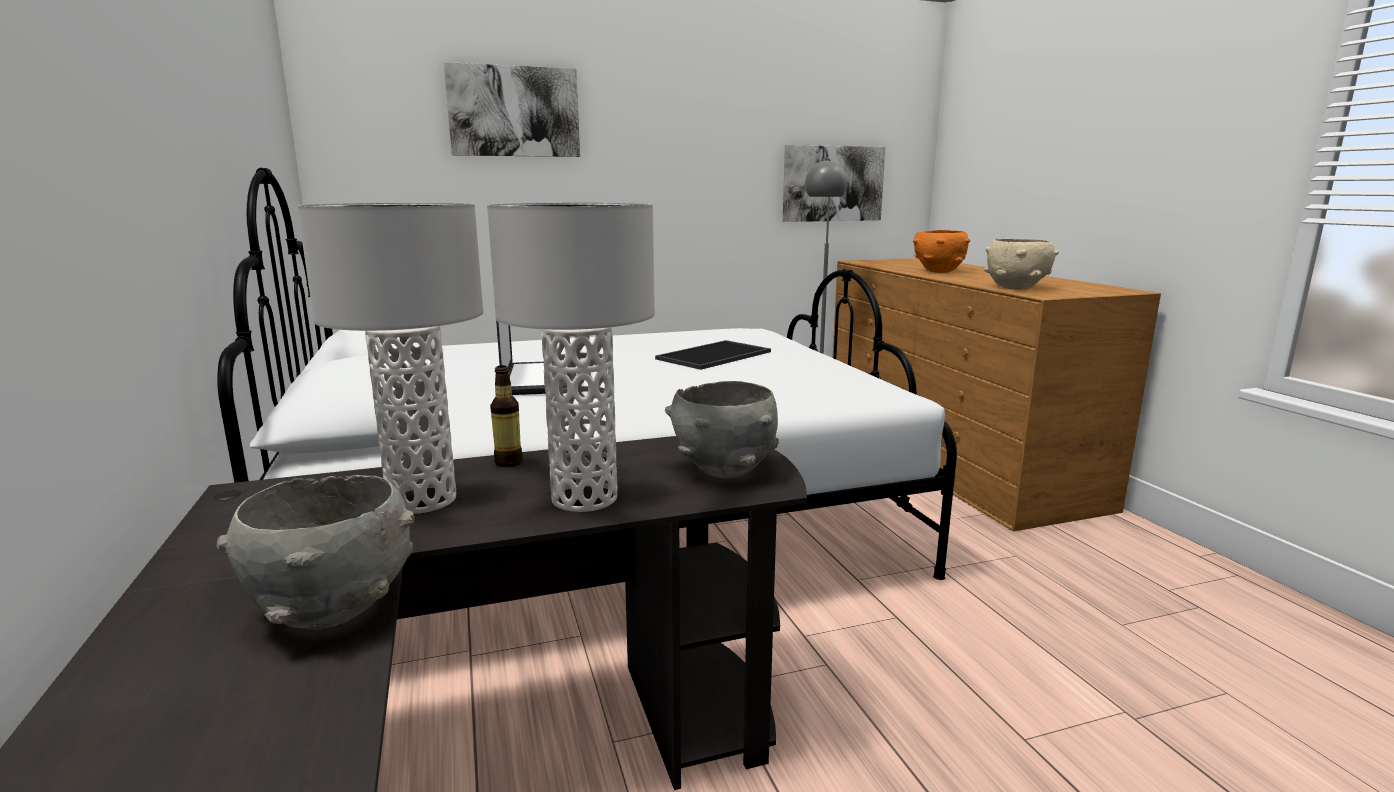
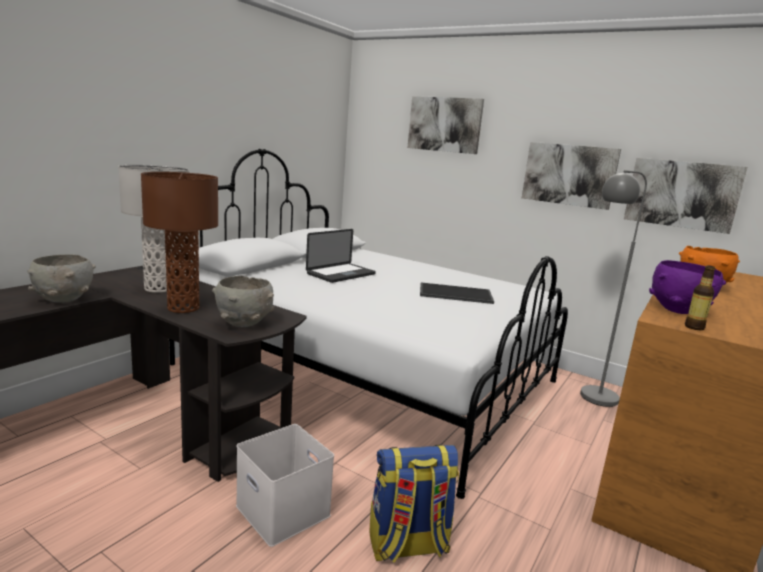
camera: 50 degrees right, 0 degrees up
(508, 462) = (210, 290): bottle -> bottle (694, 327)
(585, 499) = (183, 308): white table lamp -> brown table lamp
(713, 174) = (569, 174): none -> picture
(883, 721) = (280, 510): none -> white storage box
(1005, 647) = (408, 545): none -> backpack
(1016, 288) = (678, 310): beige bowl -> purple bowl

